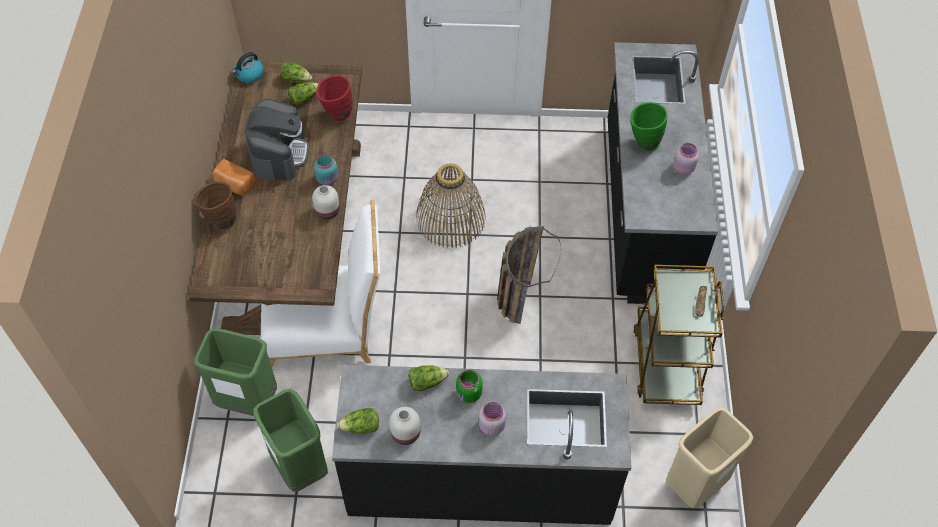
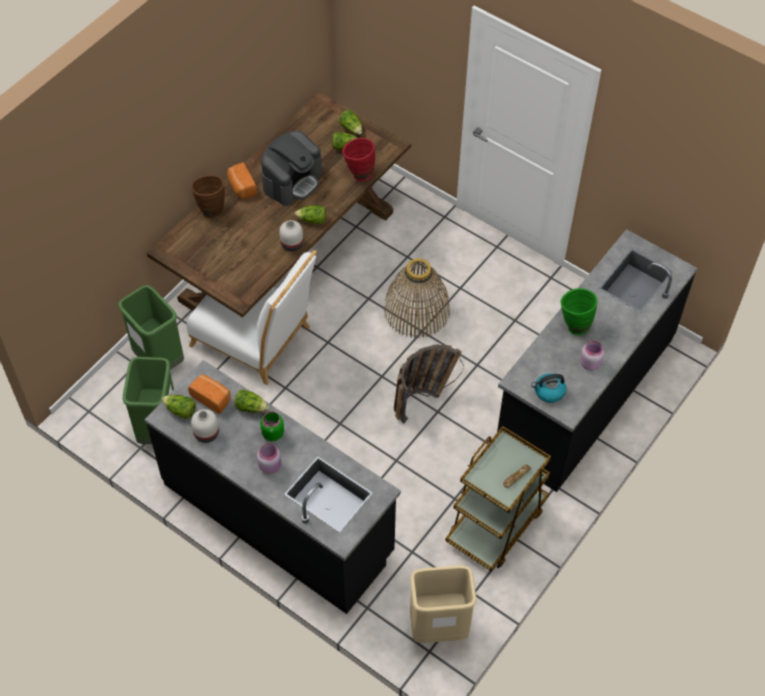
camera: 35 degrees right, 0 degrees up
(249, 75) = (319, 107): kettle -> kettle (548, 392)
(328, 179) = (312, 220): turquoise jar -> lettuce
(382, 395) = (212, 397): none -> bread

